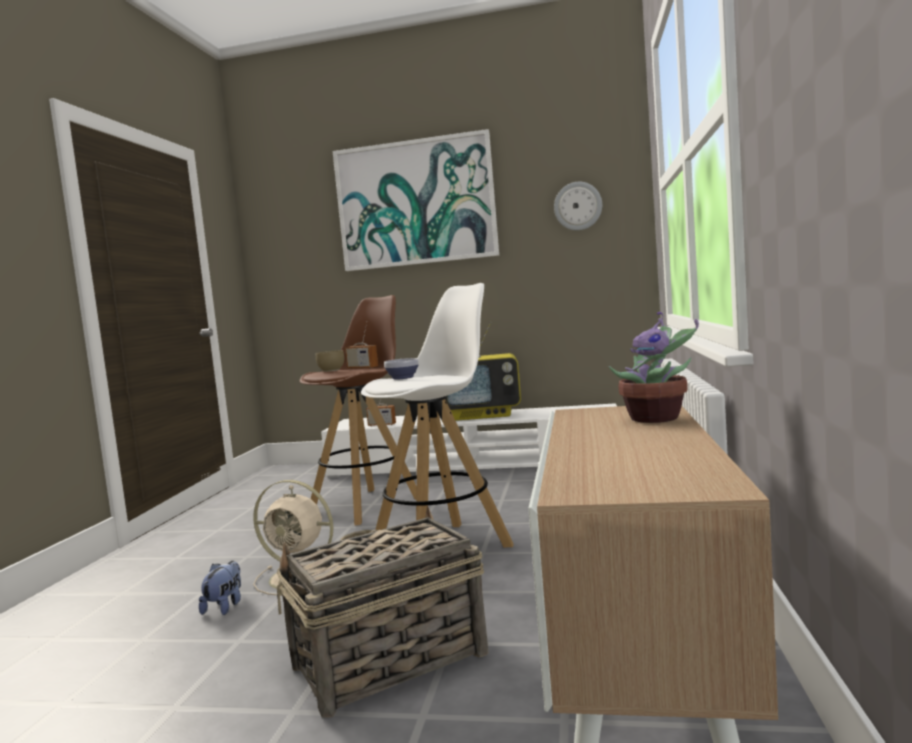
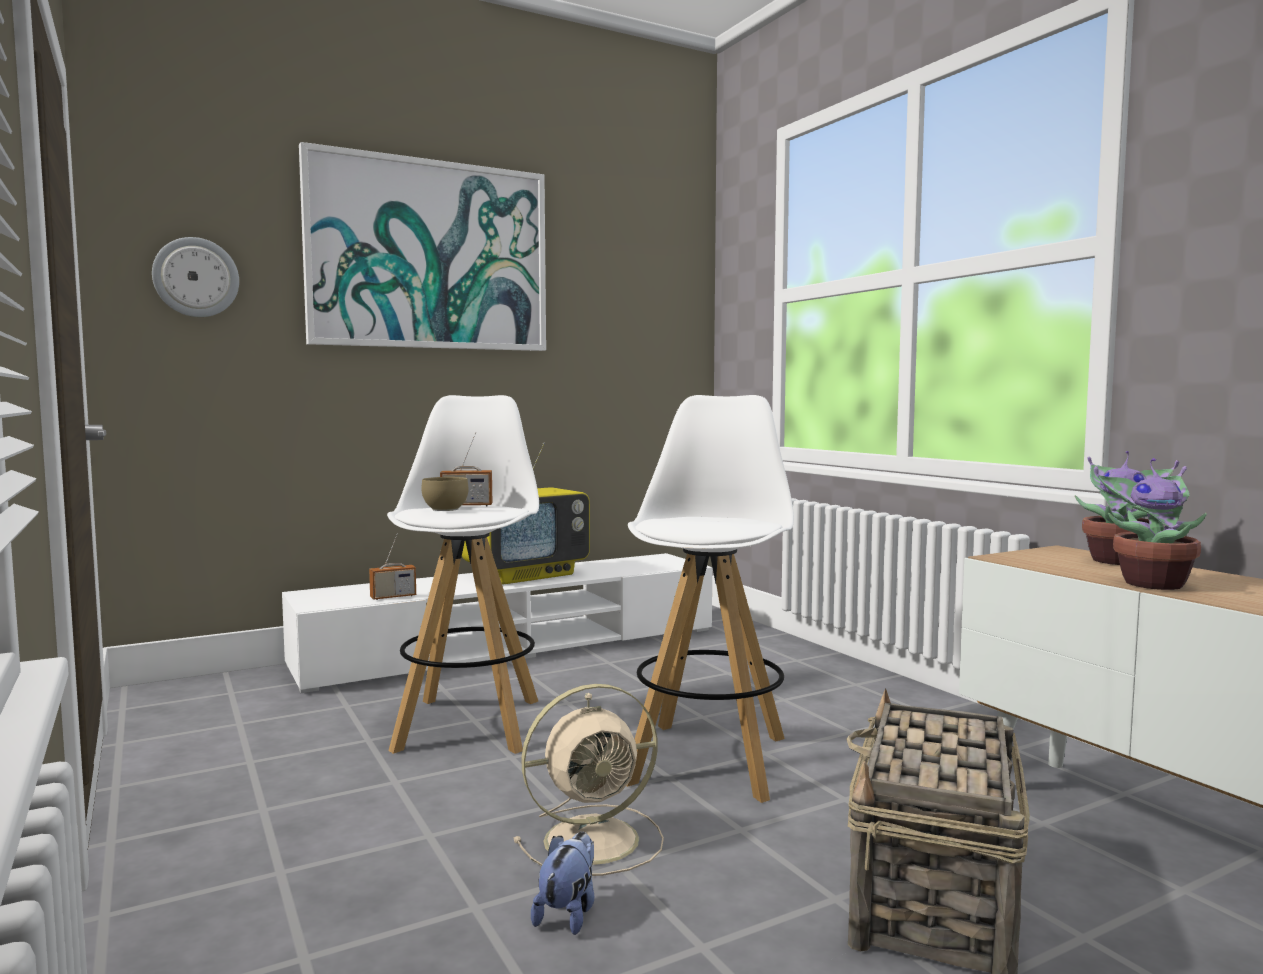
camera: 40 degrees left, 0 degrees up
(225, 606) = (568, 913): plush toy -> plush toy turned 45 degrees clockwise
(367, 505) = (470, 723): brown stool -> white stool
(401, 378) = (684, 520): bowl -> none
(577, 206) = (639, 301): wall clock -> wall clock (196, 277)
(581, 439) = (1151, 583): none -> potted plant

